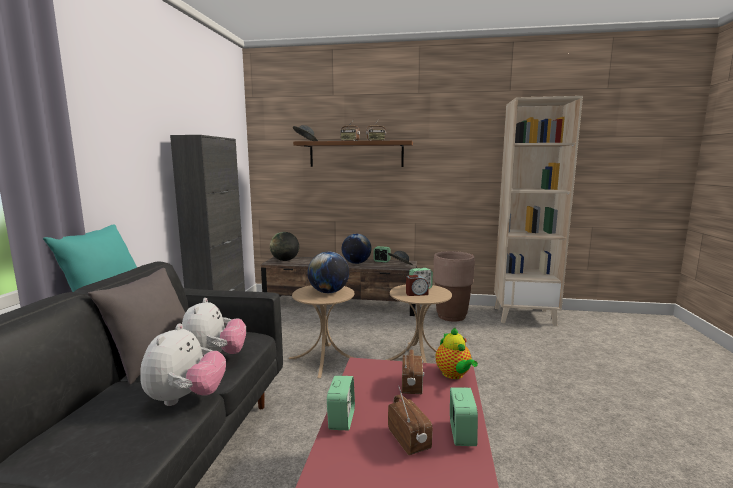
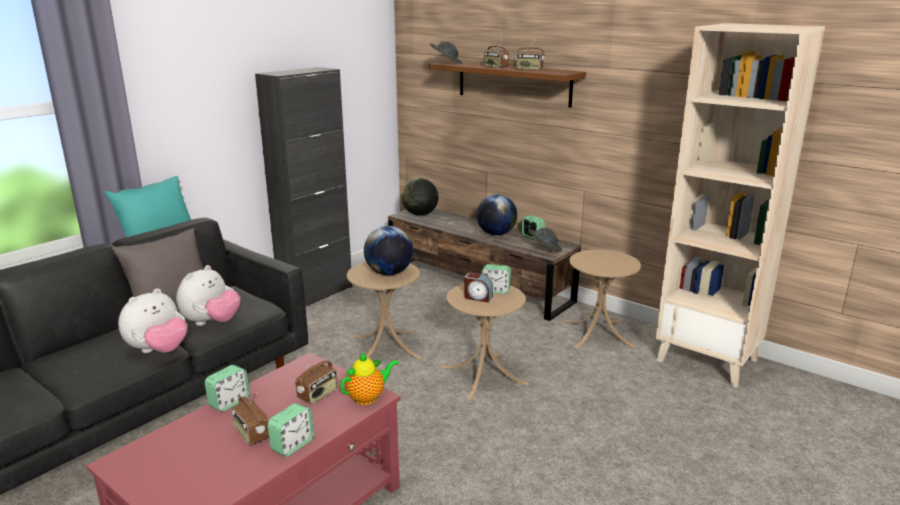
camera: 30 degrees right, 10 degrees up
(409, 440) = (251, 434): radio -> radio turned 135 degrees clockwise
(451, 316) = (598, 333): brown planter -> beige side table
(454, 375) = (368, 397): teapot -> teapot turned 135 degrees counterclockwise

